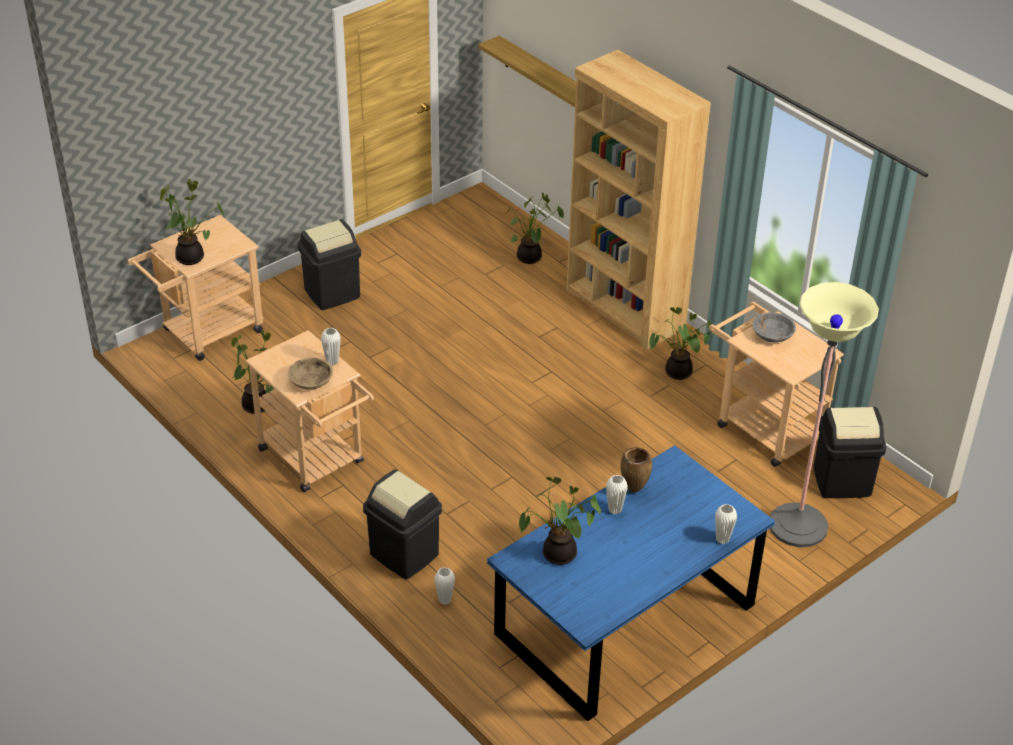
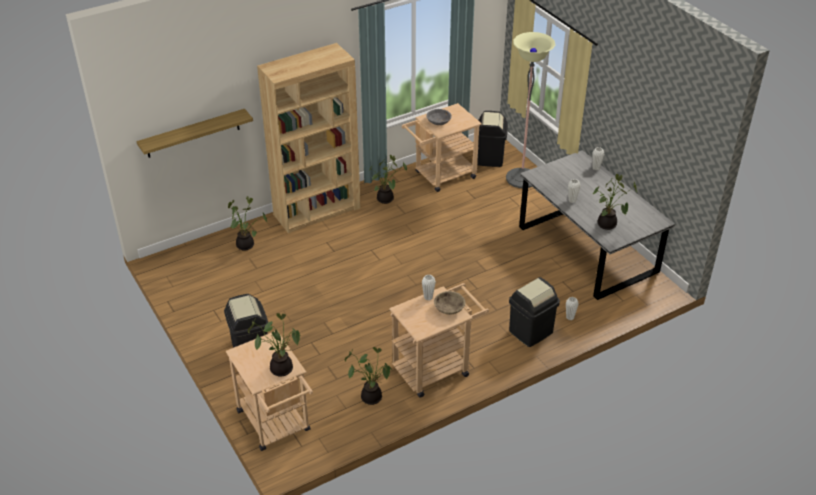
camera: 80 degrees left, 0 degrees up
(626, 620) = (588, 248): blue dining table -> grey dining table
(633, 490) = (556, 192): brown vase -> none

